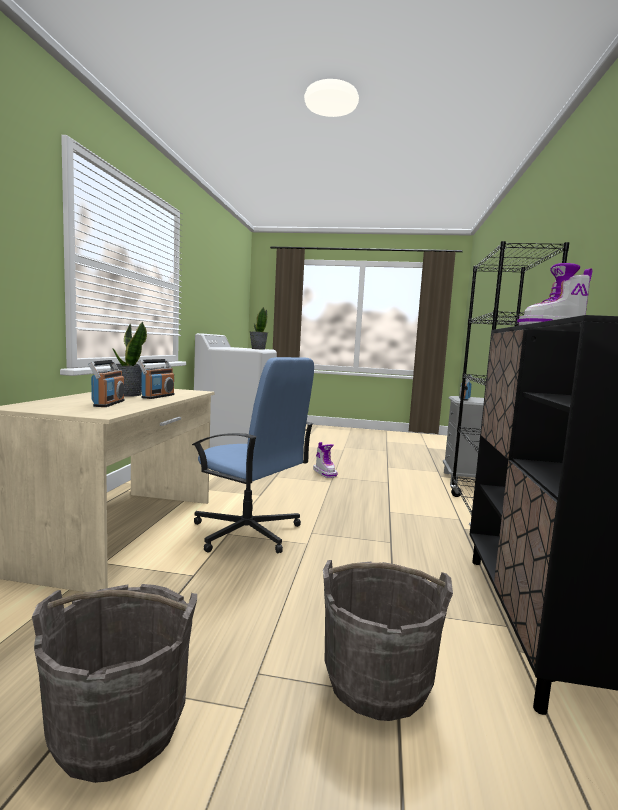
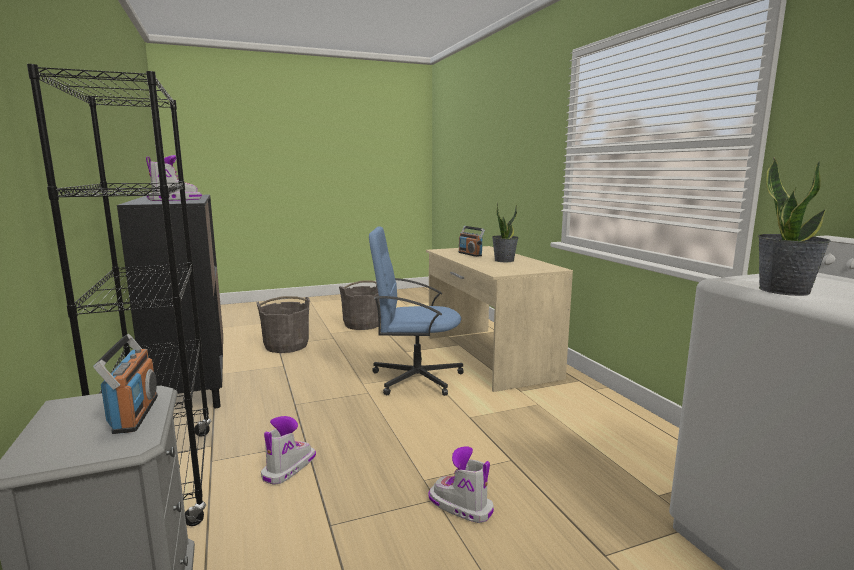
camera: 150 degrees right, 5 degrees up
(157, 396) = (485, 262): radio -> none
(404, 503) = (288, 468): none -> boot

